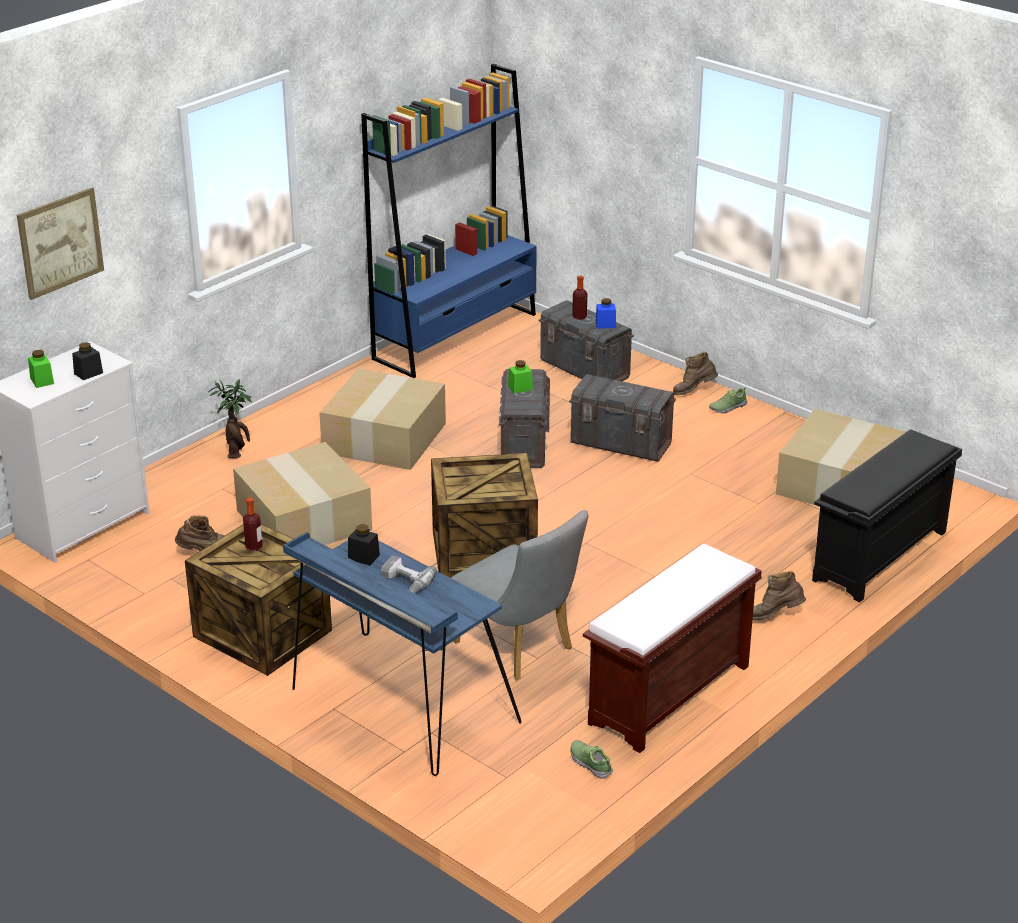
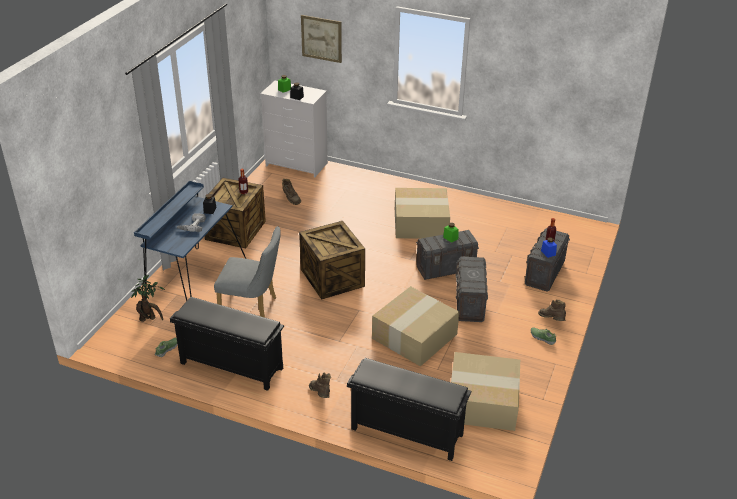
camera: 70 degrees right, 5 degrees up
(237, 451) = (380, 185): potted plant -> potted plant (150, 319)
(301, 519) = (332, 217): cardboard box -> cardboard box (414, 335)
(456, 336) = (544, 221): blue bookcase -> none
(520, 649) = (252, 307): grey chair -> grey chair turned 105 degrees counterclockwise
(669, 696) = (230, 366): brown bench -> black shoe rack

